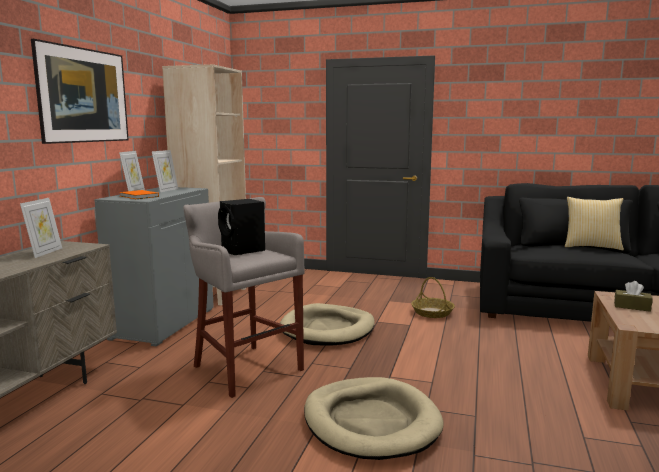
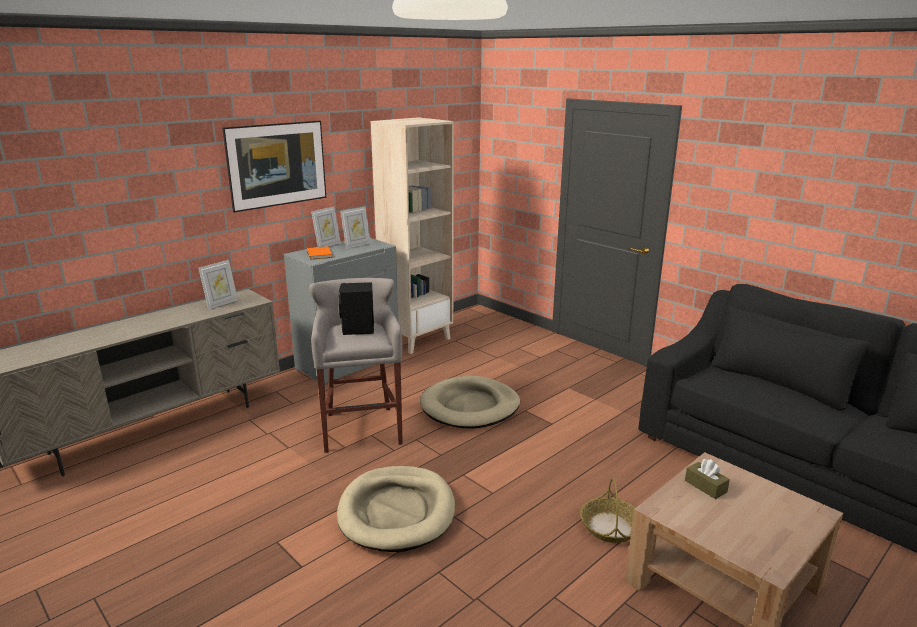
camera: 30 degrees right, 10 degrees up
(432, 312) = (594, 415): basket -> basket (610, 527)
(591, 247) = (789, 390): pillow -> none

